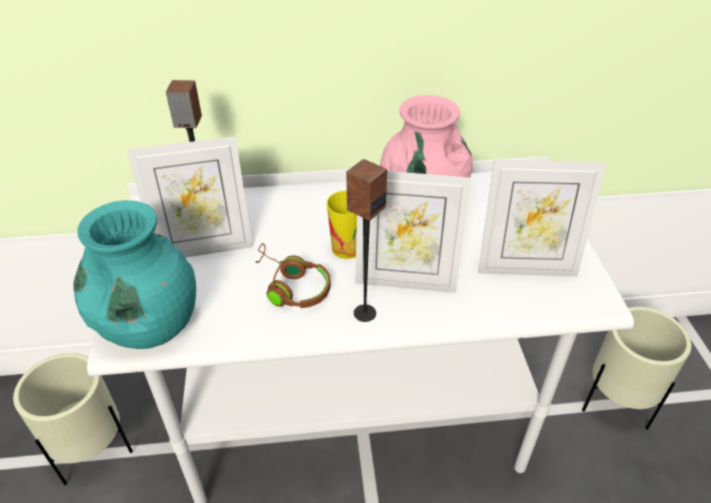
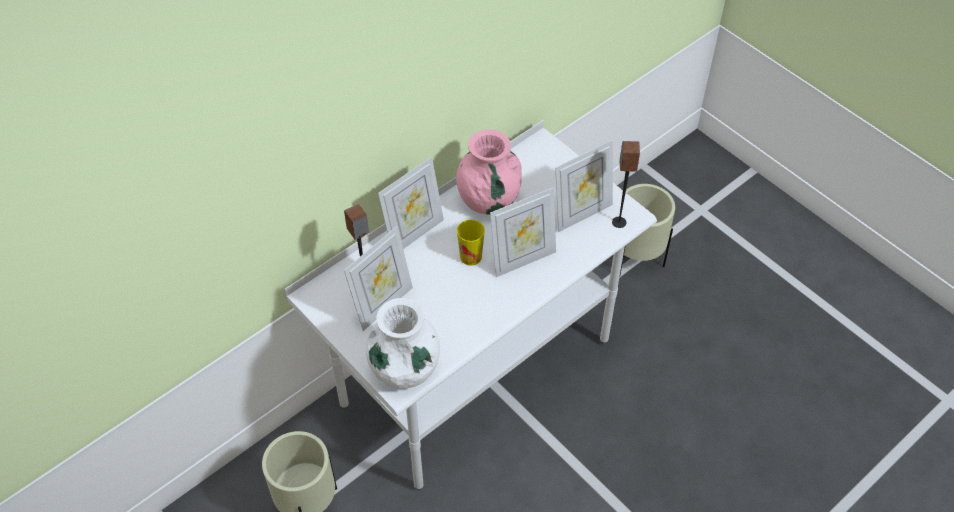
camera: 35 degrees left, 10 degrees up
(151, 324) = (404, 368): turquoise vase -> white vase
(291, 286) = (461, 300): brown headphones -> none
(309, 199) = (414, 233): none -> picture frame
(364, 313) = (517, 292): speaker -> speaker (618, 222)

